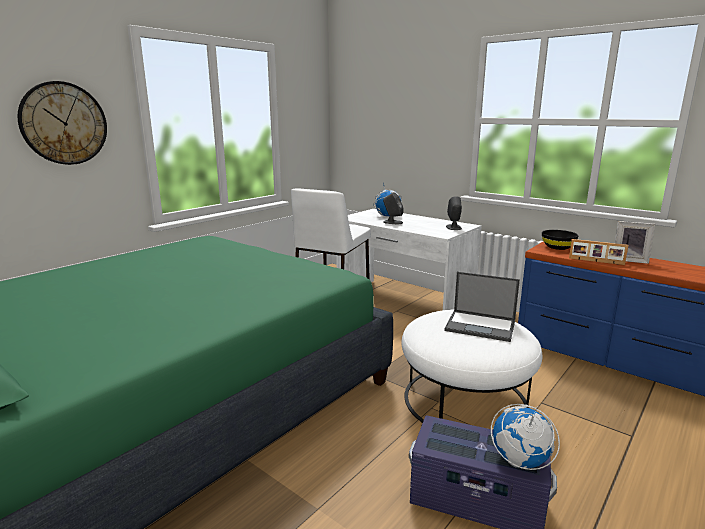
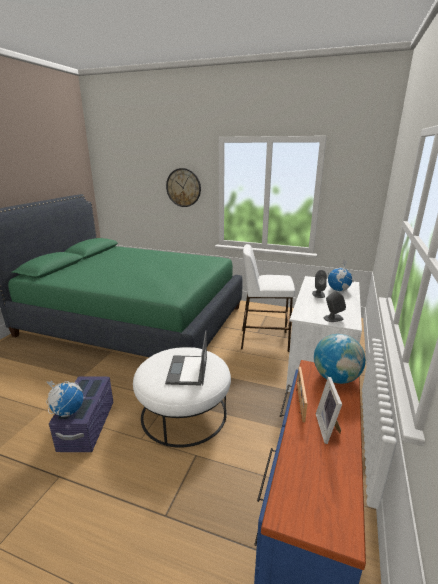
camera: 70 degrees right, 5 degrees up
(558, 247) = (336, 378): black bowl -> globe

